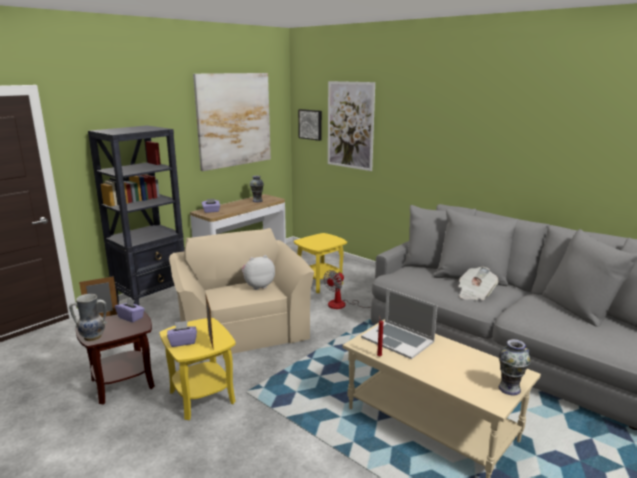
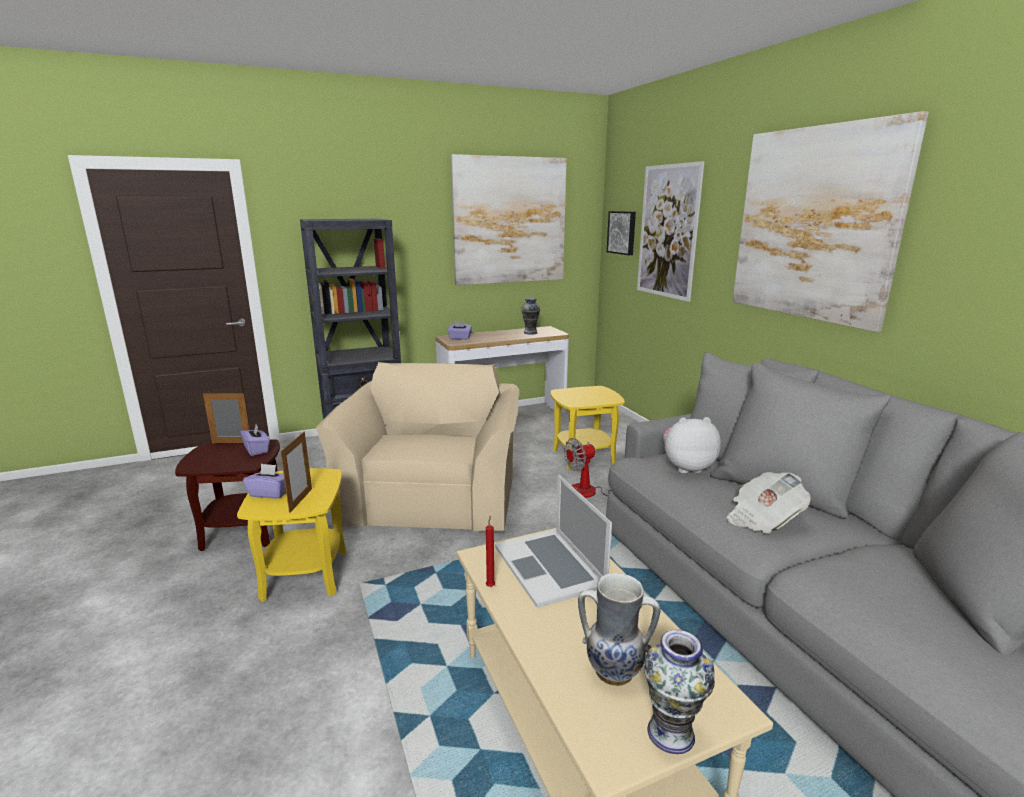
camera: 25 degrees right, 0 degrees up
(93, 336) = (193, 463): vase -> vase (614, 670)
(258, 286) = (449, 441): plush toy -> plush toy (686, 467)
(454, 125) = (814, 224): none -> picture

